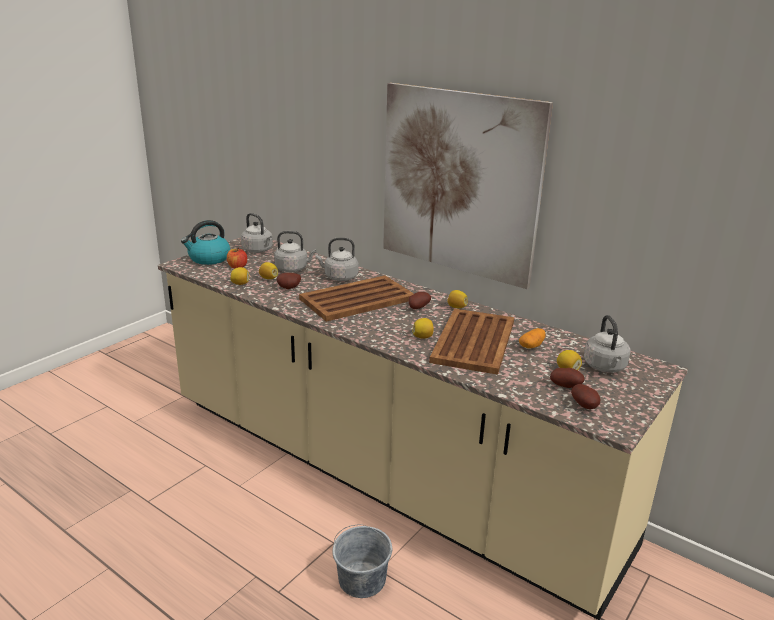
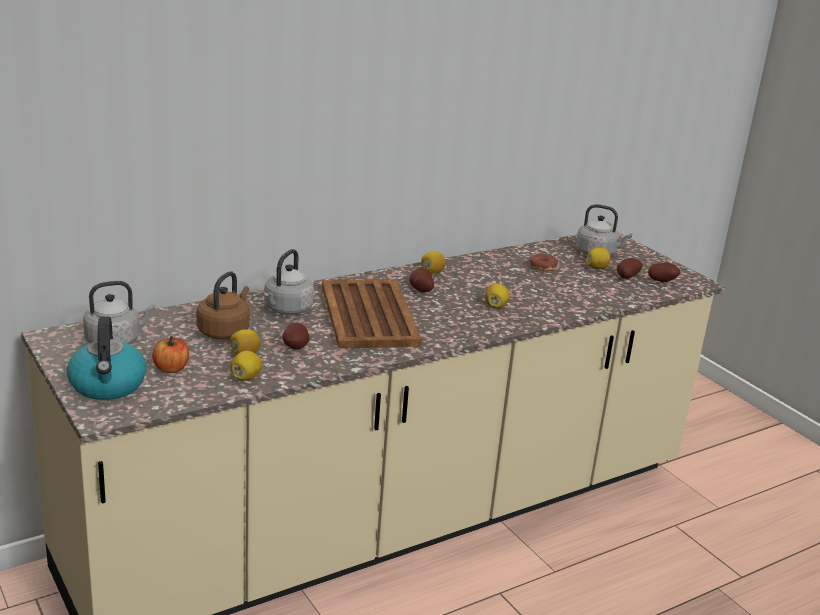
camera: 70 degrees left, 0 degrees up
(293, 269) = (225, 331): grey kettle -> brown kettle
(362, 580) = (565, 587): grey bucket -> none
(459, 183) = (395, 127): picture -> none
(474, 341) = (519, 286): brown tray -> none
(531, 346) = (543, 267): potato -> donut

